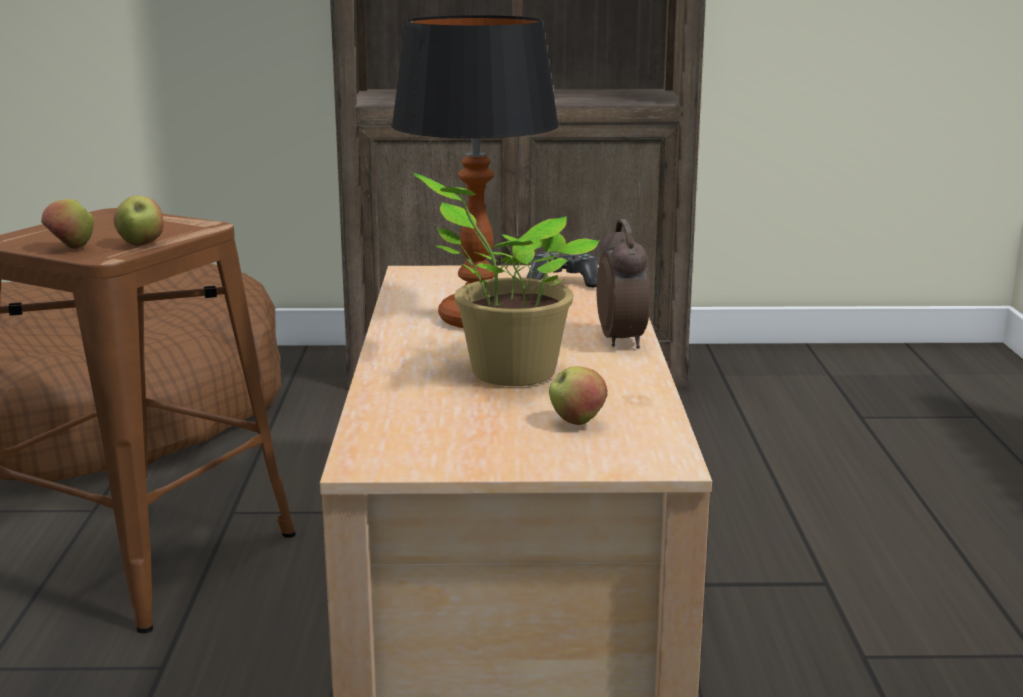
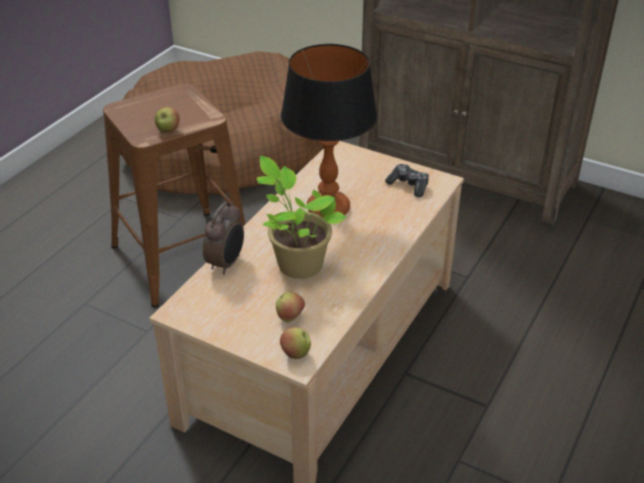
camera: 30 degrees right, 20 degrees up
(70, 248) = (136, 125): apple -> apple (295, 354)
(622, 340) = (381, 255): alarm clock -> alarm clock (227, 263)

